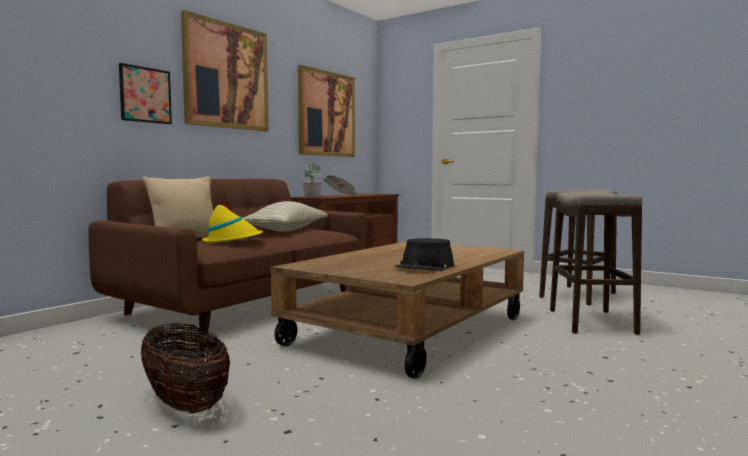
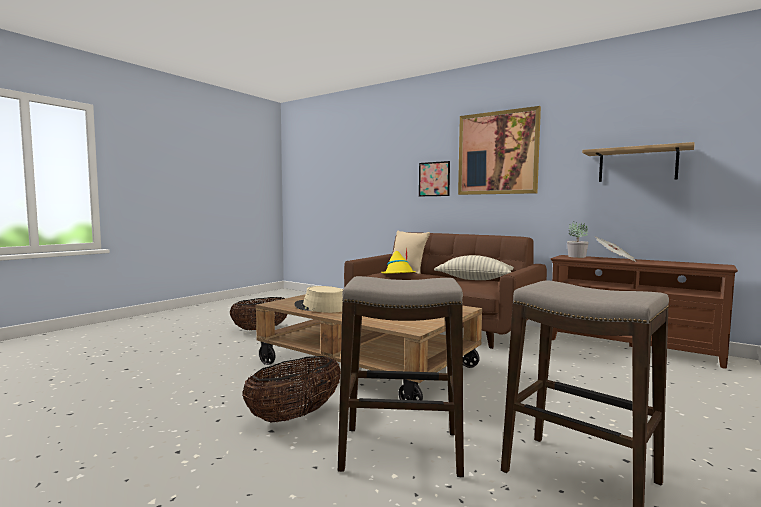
camera: 90 degrees right, 0 degrees up
(326, 114) = (637, 165): picture -> shelf
(425, 267) = (320, 307): black hat -> beige hat
(566, 351) = (295, 415): none -> basket

